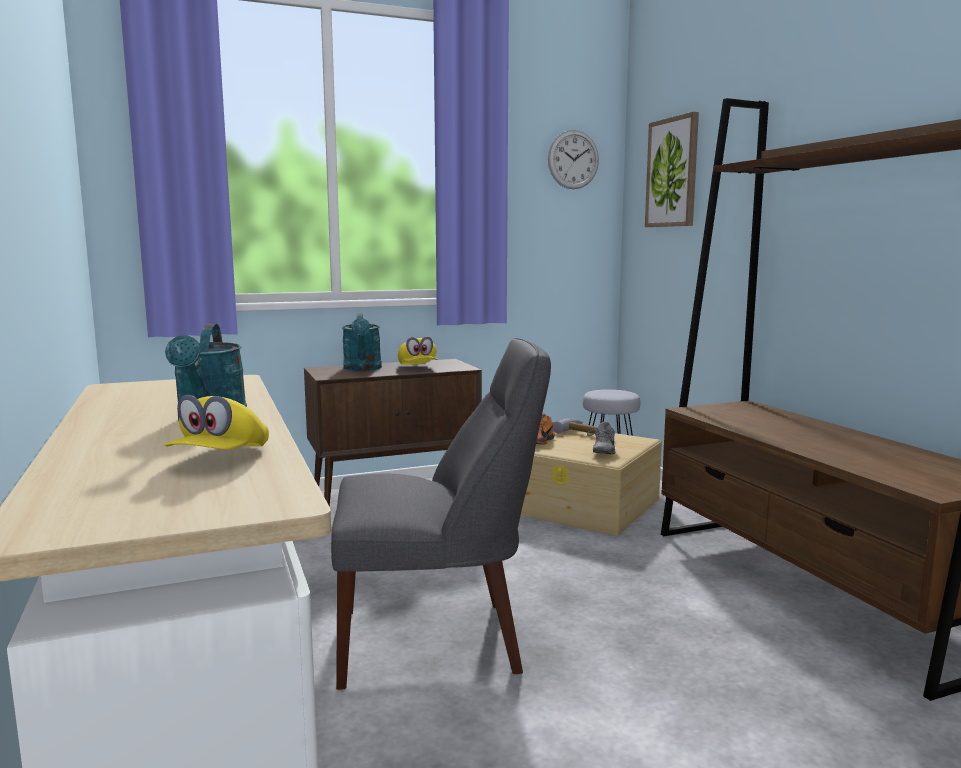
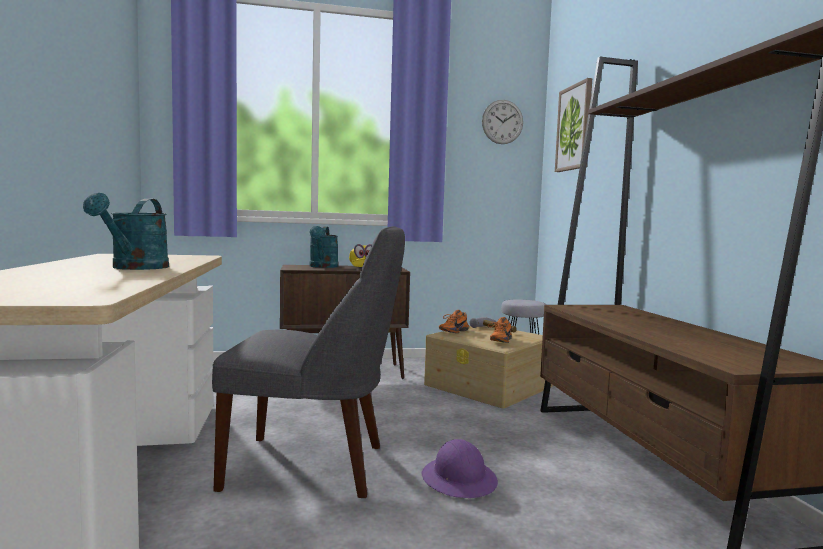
camera: 10 degrees right, 5 degrees down
(220, 458) = (97, 280): yellow cap -> none
(601, 451) = (499, 341): grey shoe -> orange shoe
(614, 636) = (459, 479): none -> purple hard hat

